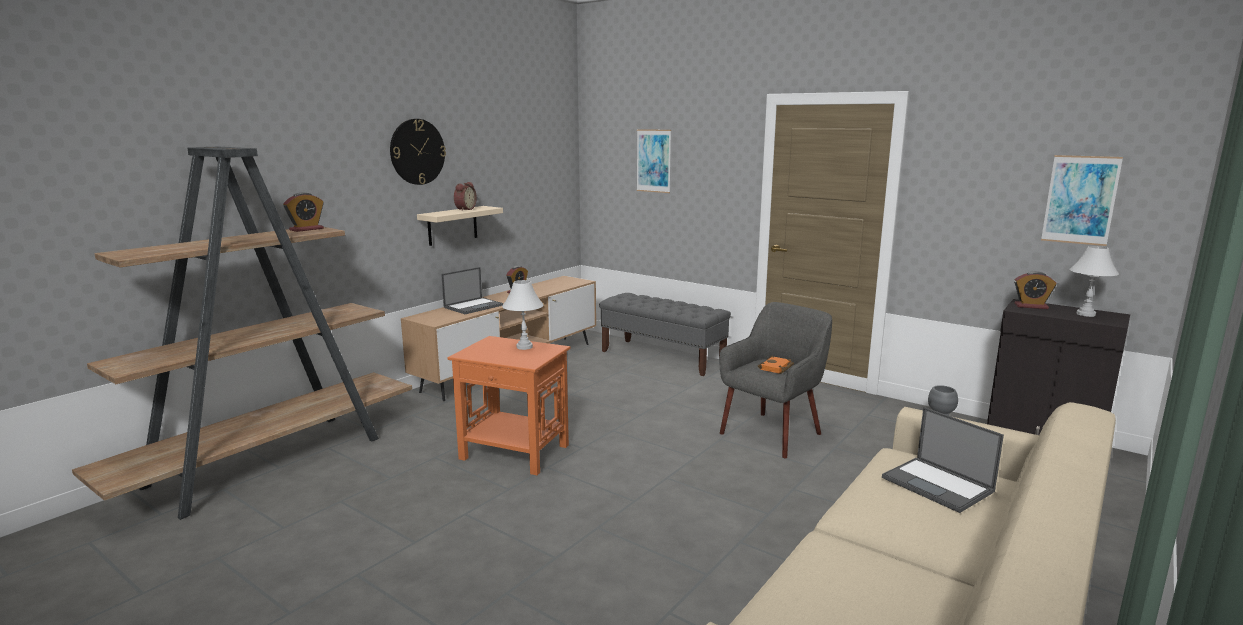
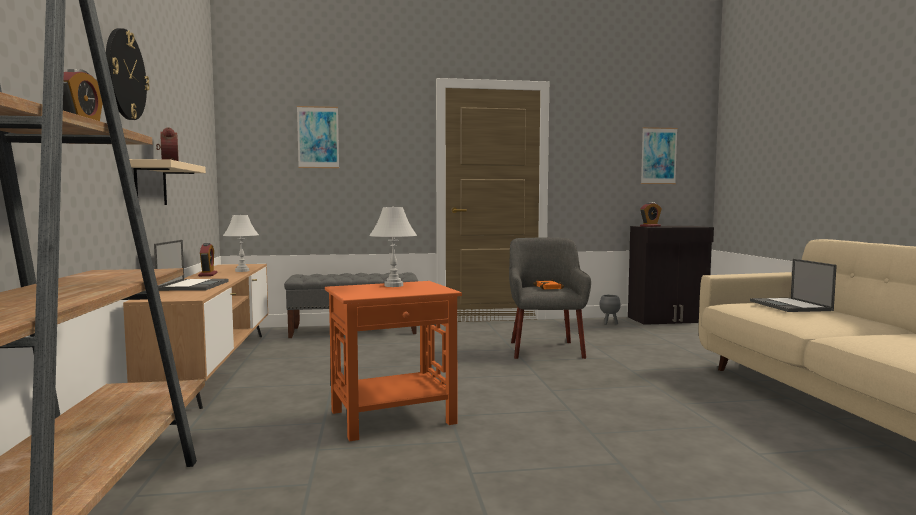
camera: 45 degrees left, 10 degrees down
(938, 485) = (791, 306): laptop -> laptop turned 75 degrees clockwise
(1085, 314) = (680, 226): white table lamp -> white table lamp (242, 271)

